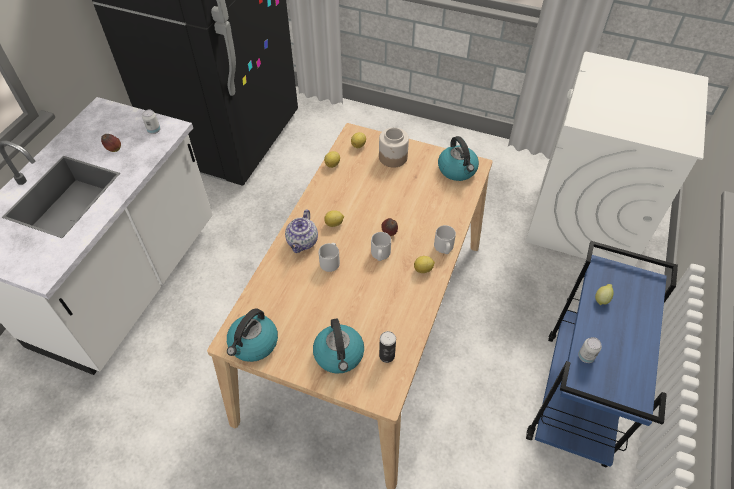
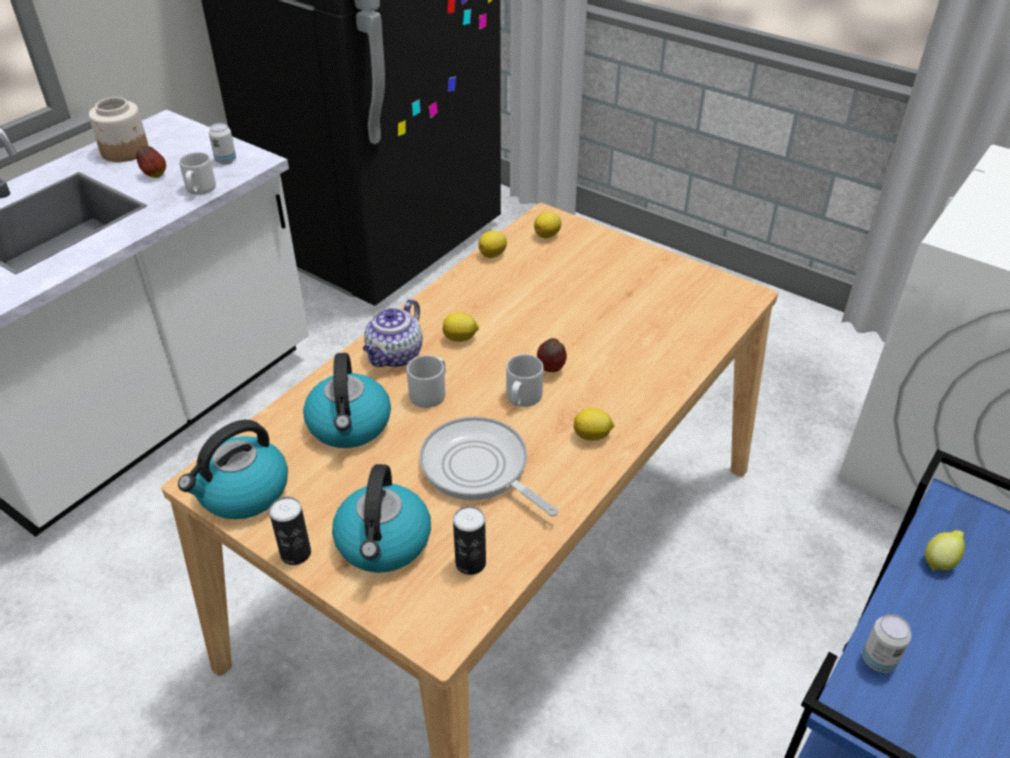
camera: 15 degrees right, 10 degrees down
(296, 372) = (295, 553): none -> can
(372, 302) = (479, 469): none -> frying pan
(393, 157) = (600, 260): jar -> jar (125, 151)
(444, 248) = (642, 409): grey mug -> grey mug (199, 190)
(457, 170) = (709, 296): kettle -> kettle (350, 425)

